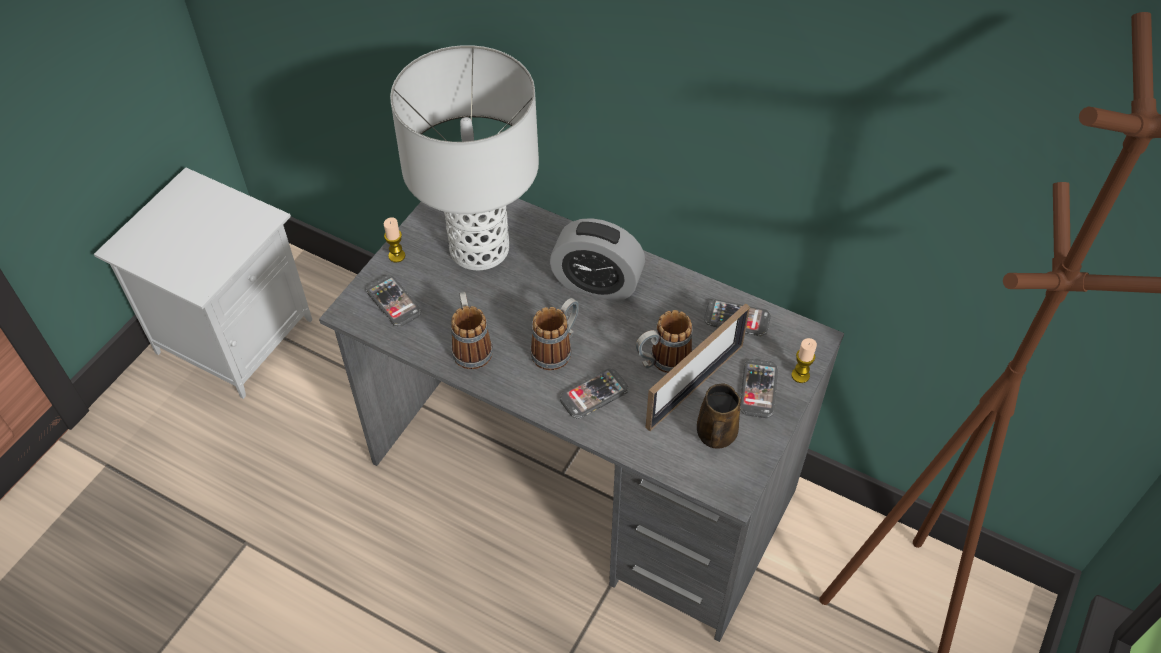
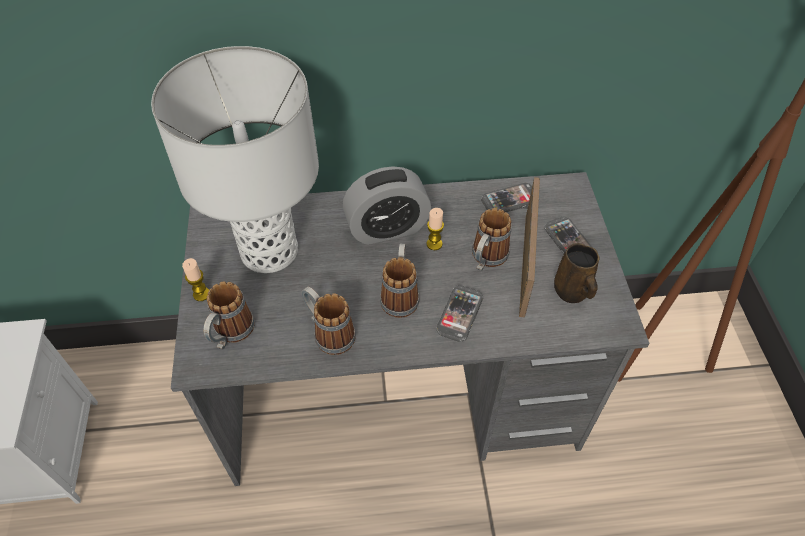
camera: 35 degrees left, 0 degrees up
(393, 302) = (230, 334): phone -> mug
(800, 375) = (586, 216): candle -> candle (434, 244)

